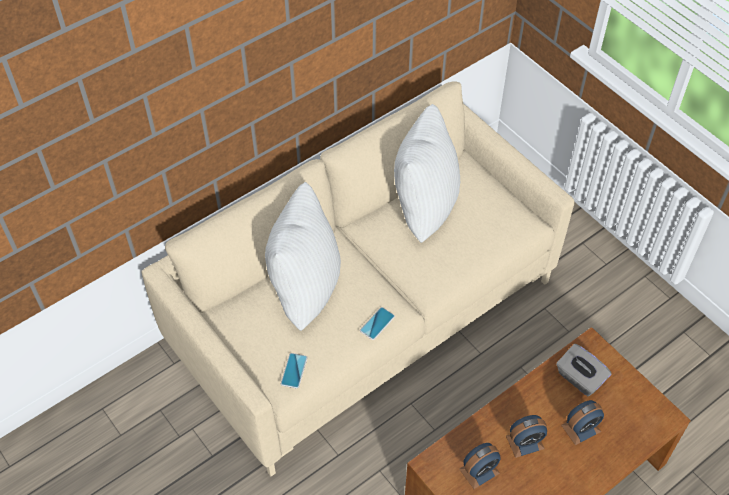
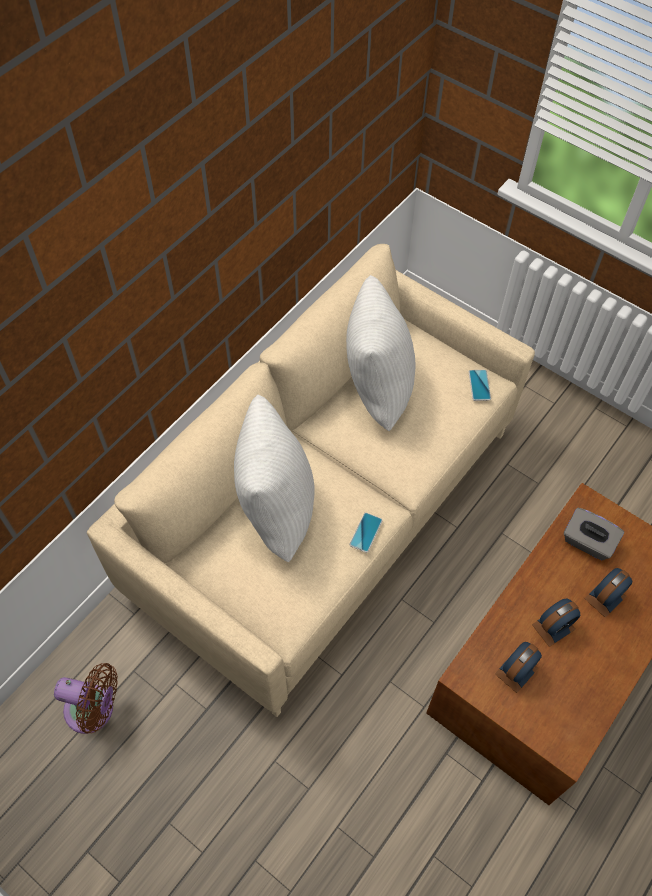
camera: 15 degrees left, 5 degrees up
(118, 434) = (94, 710): none -> brown fan
(294, 371) = (291, 608): phone -> phone (479, 385)

